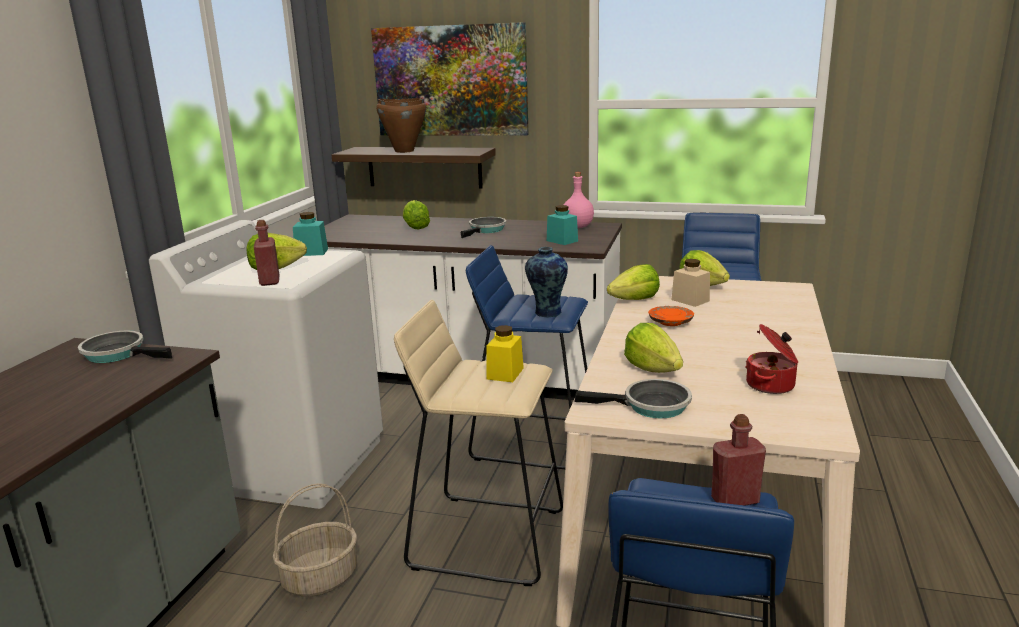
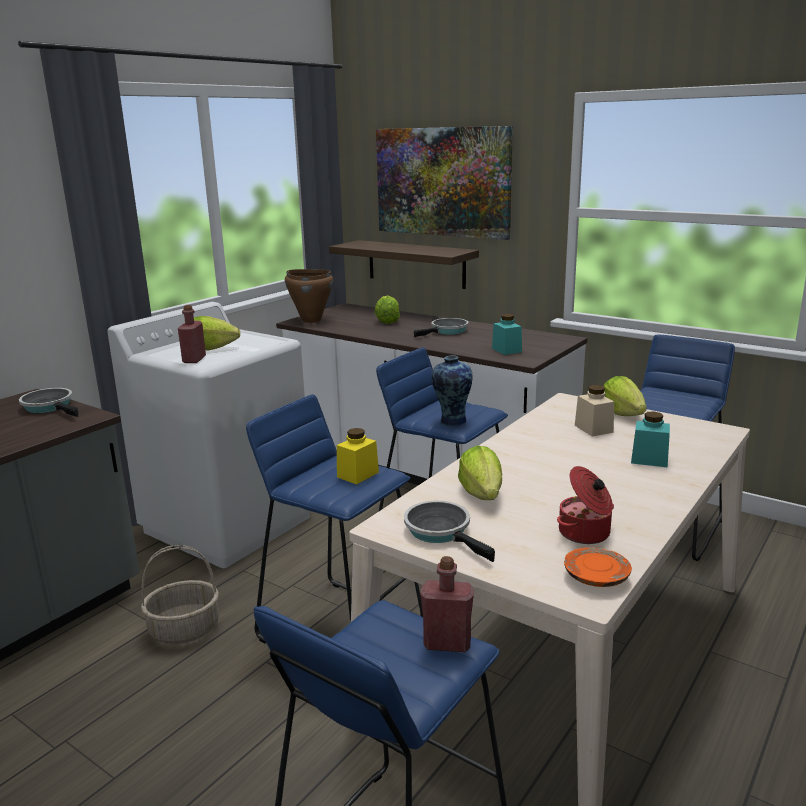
camera: 20 degrees right, 0 degrees up
(311, 252) = (255, 337): turquoise jar -> turquoise jar (649, 459)
(404, 151) = (392, 247): brown cooking pot -> brown cooking pot (311, 320)
(486, 537) = (341, 627): beige stool -> blue stool
(578, 227) = (538, 337): pink bottle -> none
(635, 300) = (537, 420): lettuce -> none
(650, 406) = (441, 532): frying pan -> frying pan turned 150 degrees counterclockwise
(670, 322) = (548, 449): orange plate -> orange plate (596, 577)

